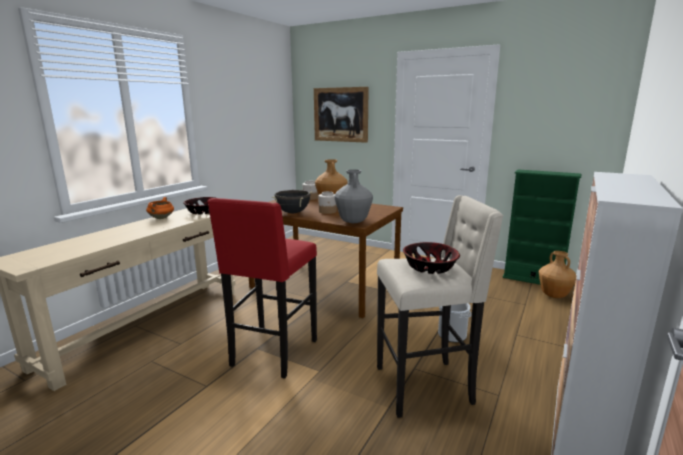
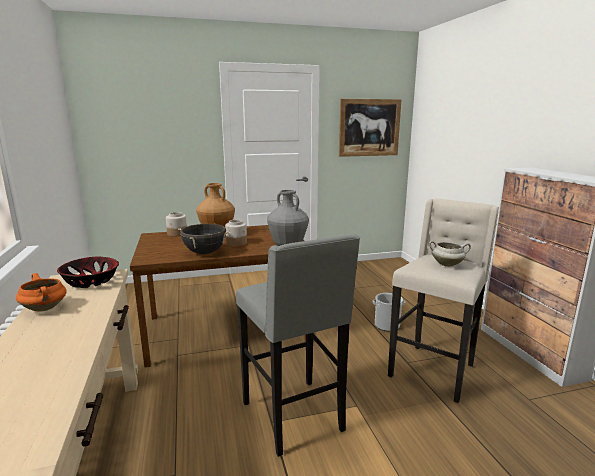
camera: 45 degrees left, 0 degrees up
(272, 354) = (295, 417): red stool -> grey stool
(340, 114) = (151, 130): picture -> picture (369, 127)
(430, 268) = (447, 264): bowl -> white cooking pot
(532, 279) = (364, 265): green bookcase -> none
(554, 295) = (391, 272): brown vase -> none

